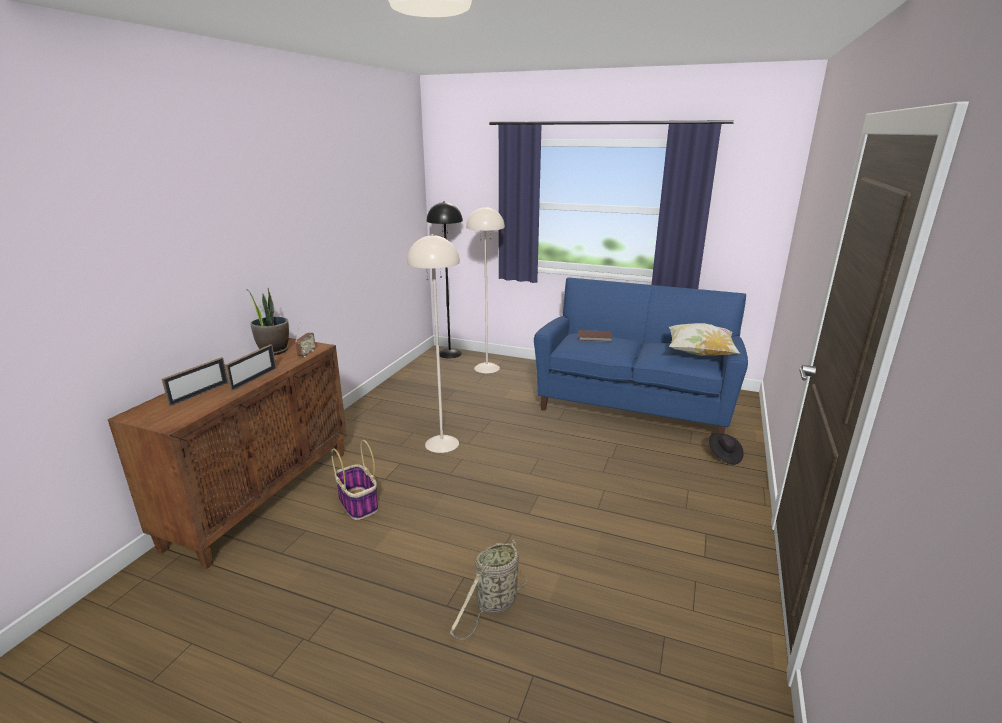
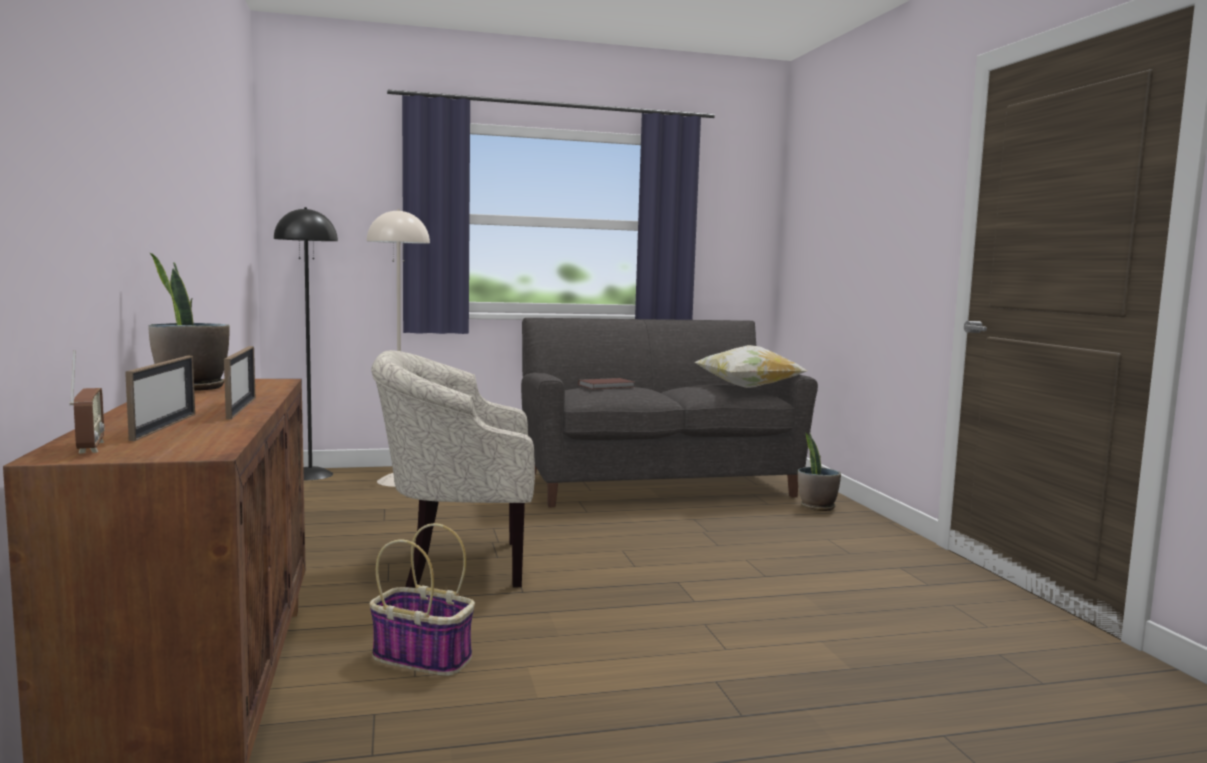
camera: 35 degrees left, 15 degrees down
(306, 353) = (271, 386): radio -> radio (90, 447)
(442, 443) = (456, 564): beige floor lamp -> beige armchair
(494, 605) = (797, 692): basket -> none
(634, 403) = (656, 483): blue sofa -> grey sofa
(724, 456) = (816, 507): black hat -> potted plant

